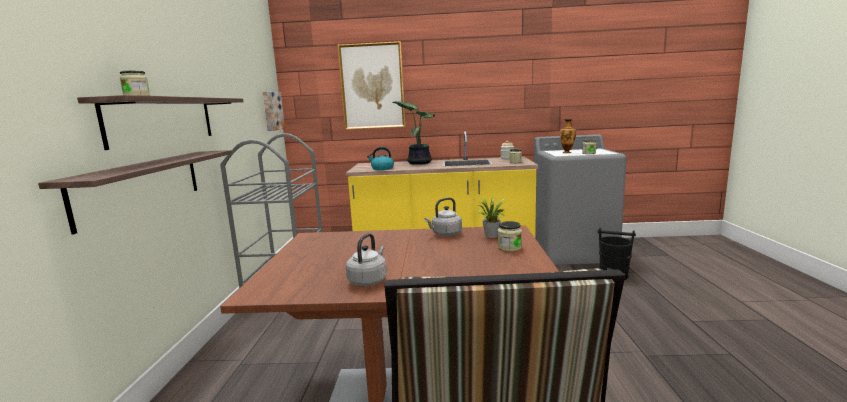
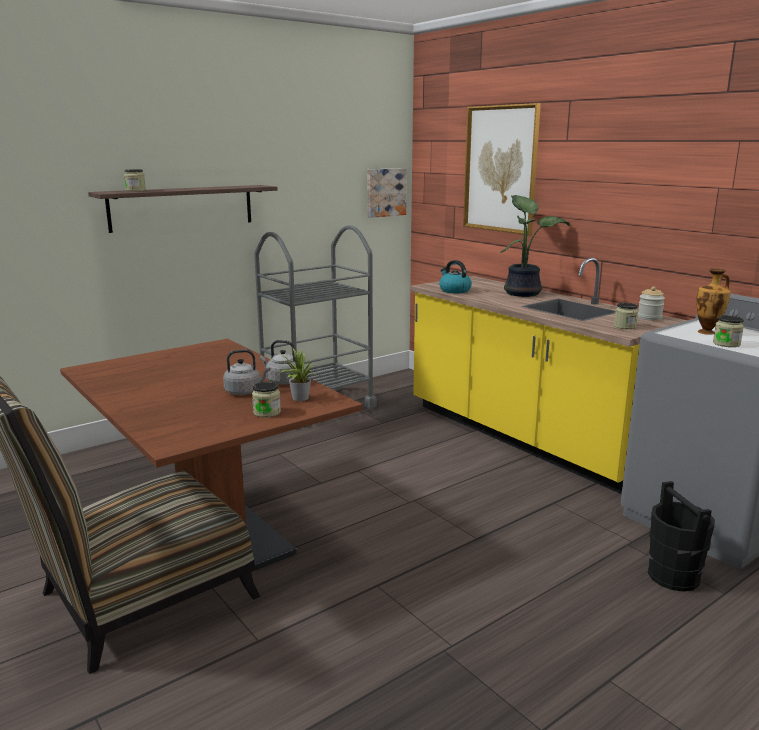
camera: 50 degrees right, 5 degrees up
(142, 185) = (145, 264): shelf -> none
(368, 280) = (133, 388): grey kettle -> grey kettle (245, 392)

